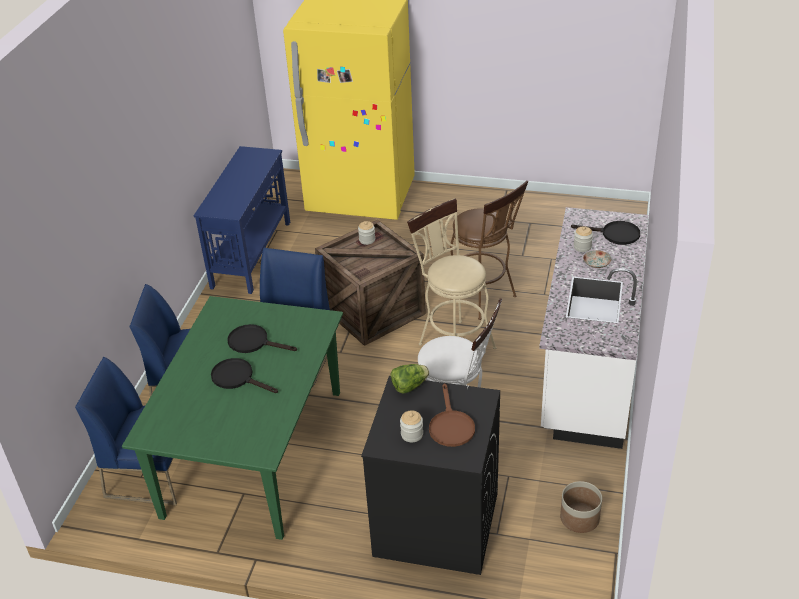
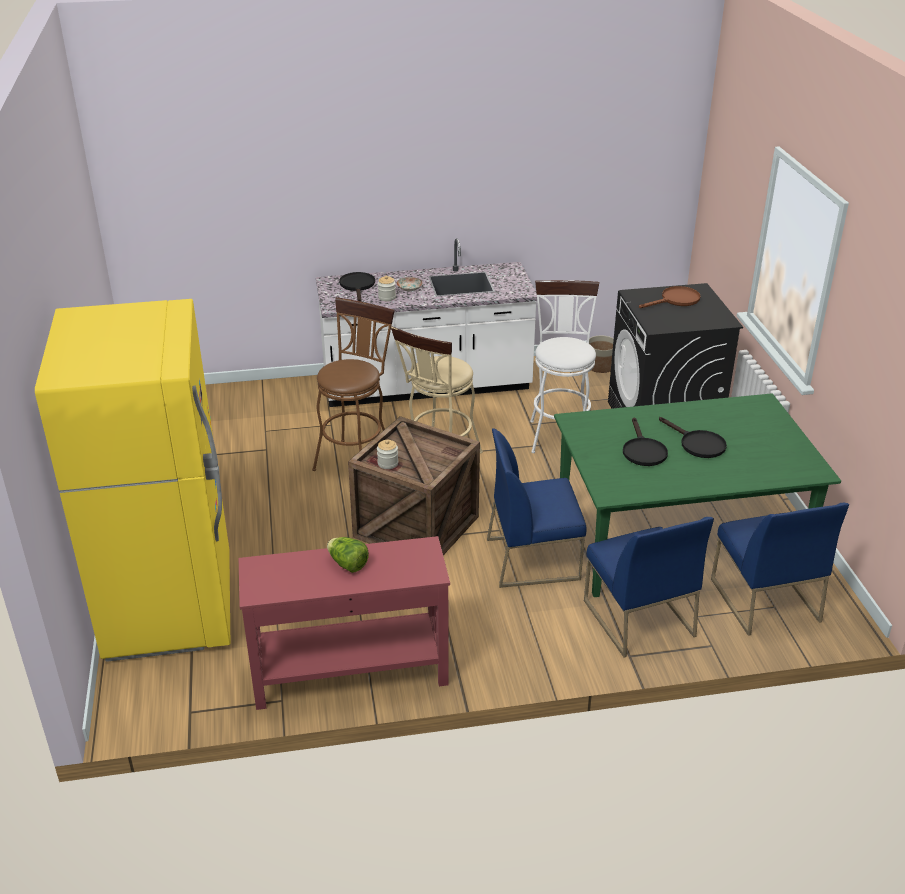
camera: 115 degrees left, 5 degrees down
(237, 378) = (697, 444): black frying pan -> black frying pan turned 45 degrees counterclockwise
(252, 254) = (349, 672): blue console table -> red console table
(409, 386) = (652, 323): lettuce -> lettuce (347, 564)
(412, 434) = (701, 312): jar -> none

